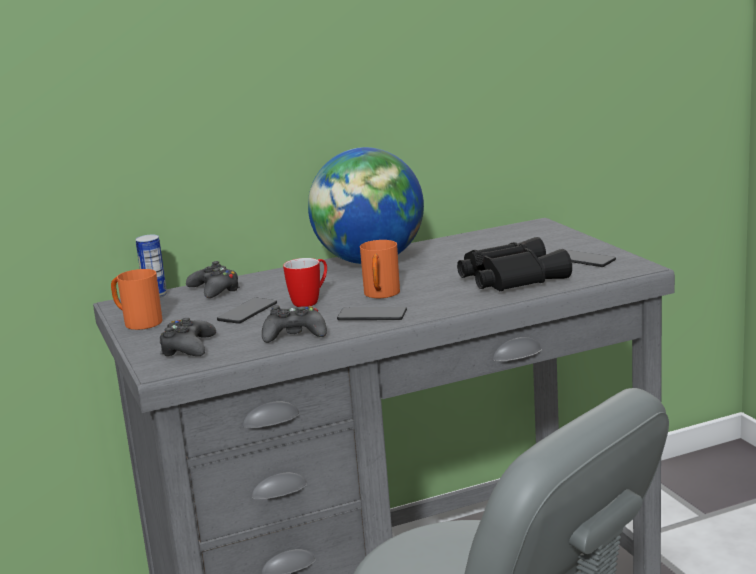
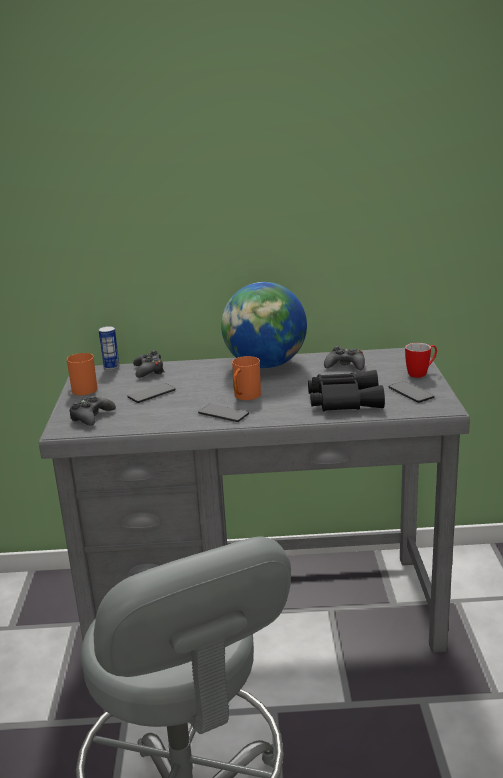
camera: 20 degrees right, 5 degrees up
(294, 334) = (162, 420): black game controller -> black game controller (345, 365)
(310, 301) = (197, 393): mug -> mug (421, 373)

